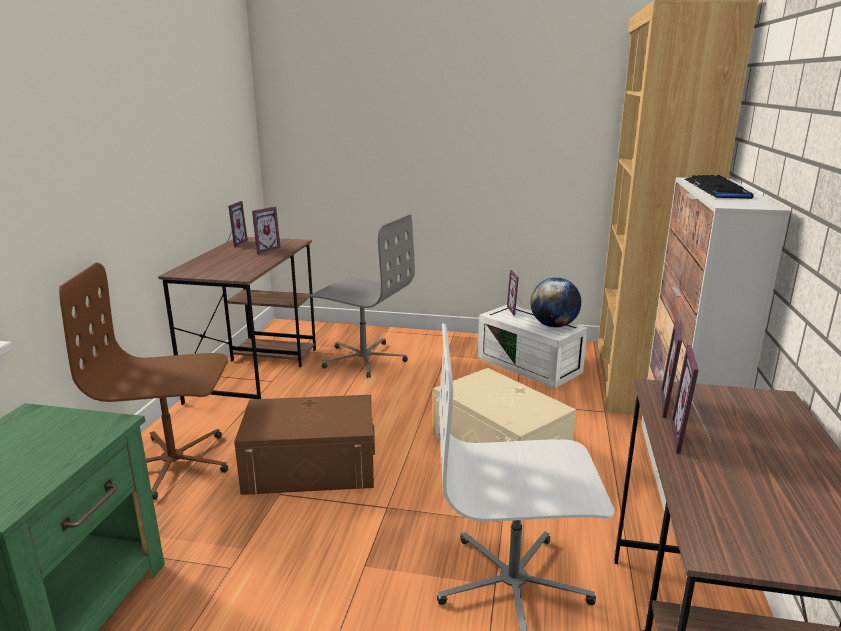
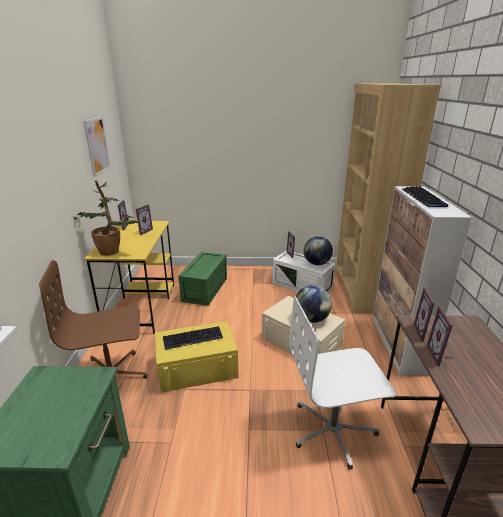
camera: 10 degrees left, 5 degrees up
(204, 112) = (97, 146): none -> picture
(204, 272) = (112, 252): none -> potted plant
(255, 373) = (142, 306): brown desk -> yellow desk
(305, 413) = (193, 338): none -> keyboard
(311, 466) = (197, 368): brown storage box -> yellow storage box
(364, 359) = (205, 289): grey office chair -> green storage box
(515, 403) = (311, 319): none -> globe

